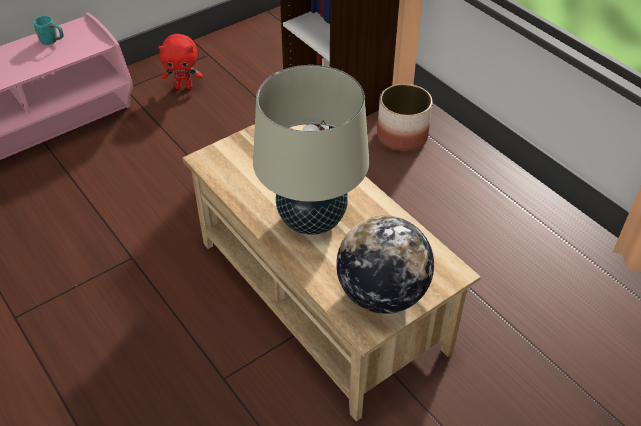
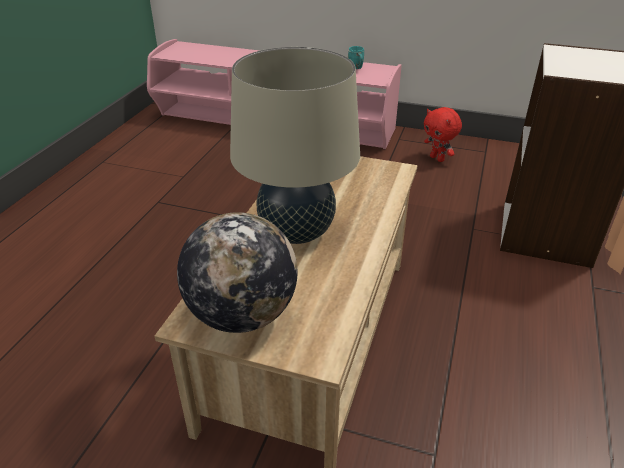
camera: 55 degrees right, 10 degrees down
(401, 136) = (564, 296): planter -> none

